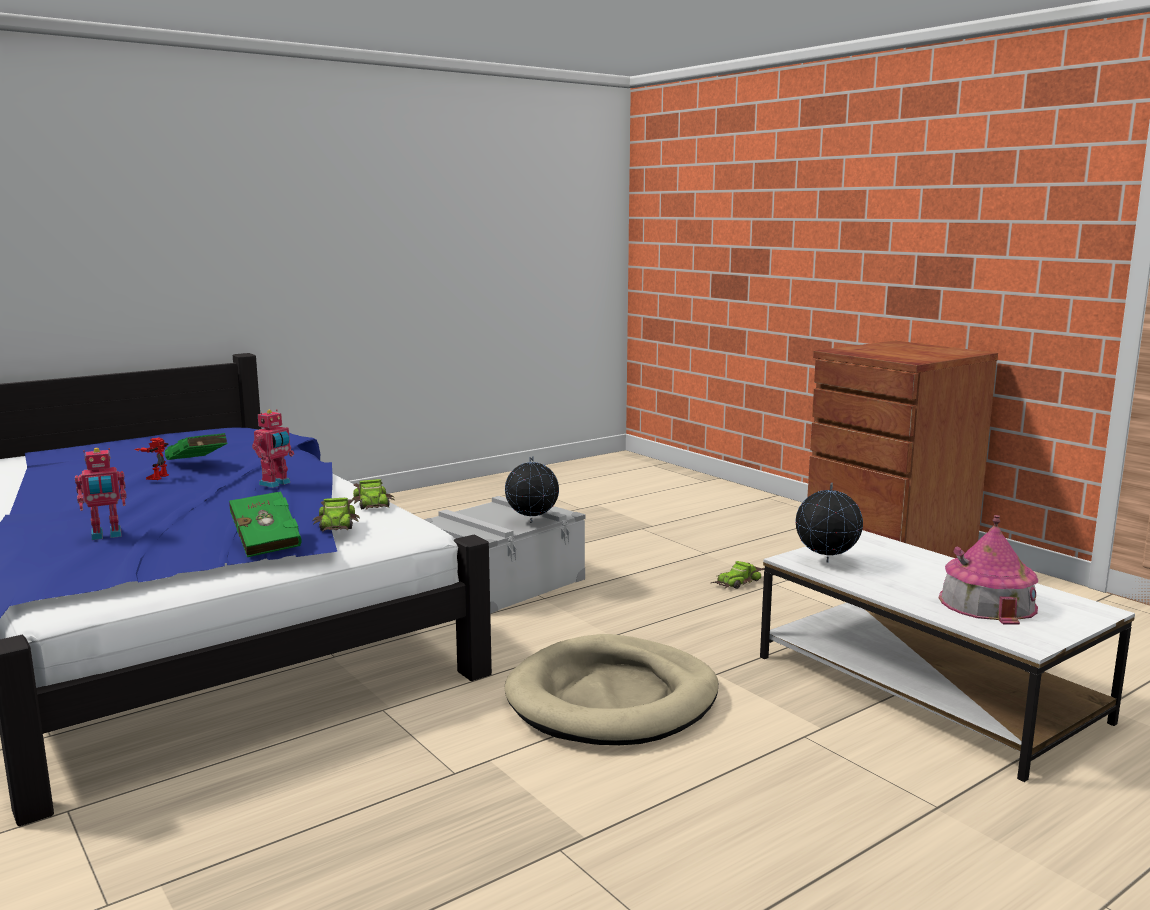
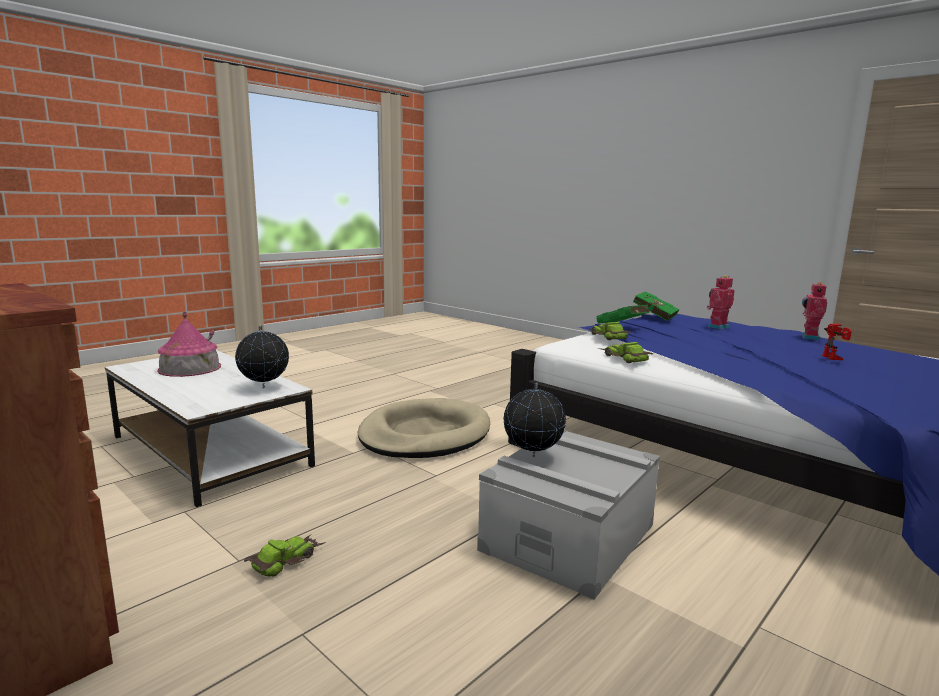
camera: 170 degrees right, 0 degrees up
(197, 463) = (853, 371): green book -> green book (653, 316)
(276, 484) = (721, 356): toy robot -> toy robot (809, 337)

